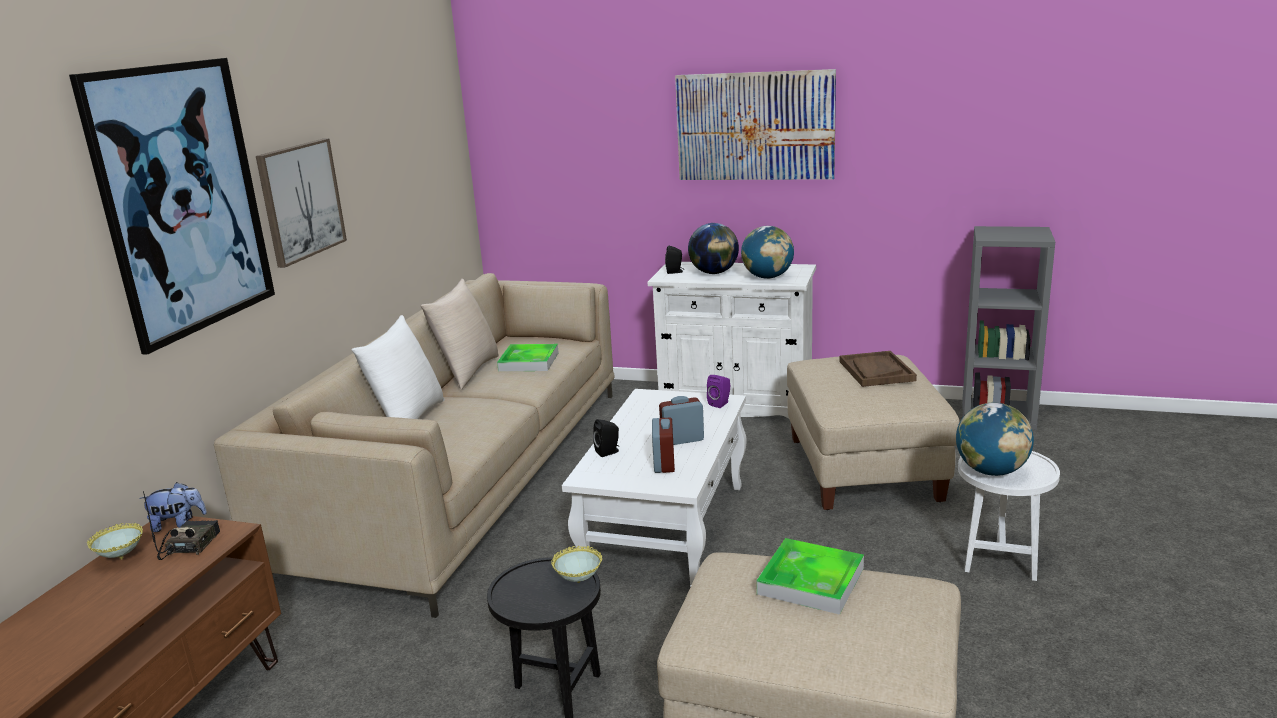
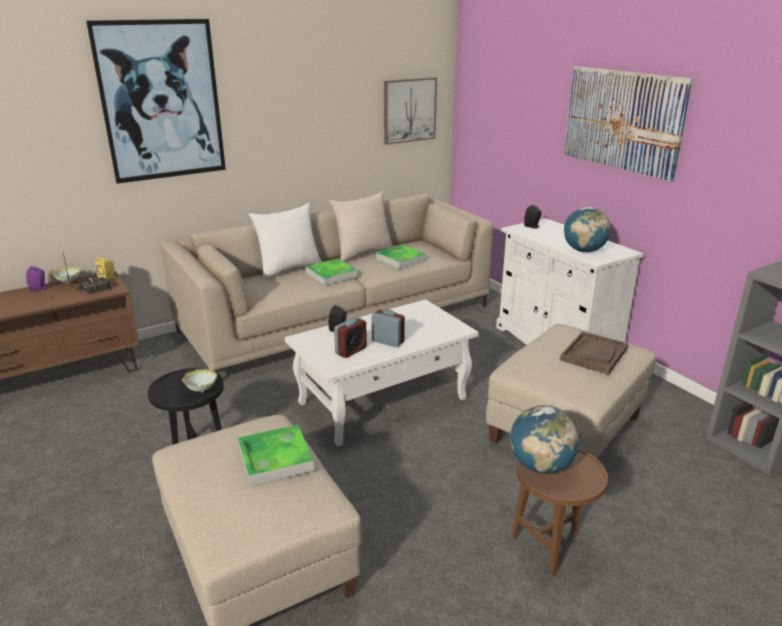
camera: 40 degrees right, 5 degrees up
(178, 524) = (108, 278): plush toy -> yellow speaker
(300, 201) = (263, 116): picture -> picture (409, 110)
(480, 405) = (331, 275): none -> tray
(714, 273) = (555, 235): globe -> none
(720, 403) = (453, 330): purple speaker -> purple speaker (40, 289)
(999, 560) = (551, 546): white side table -> brown side table

